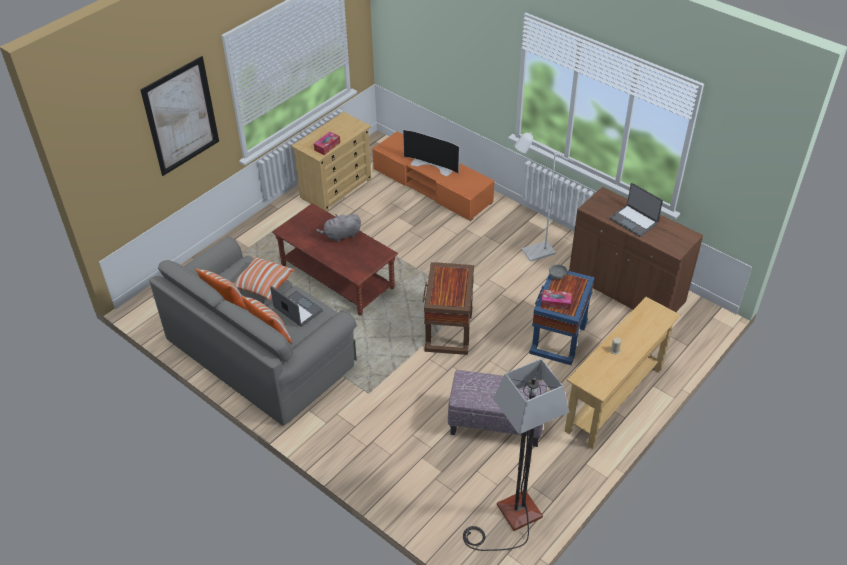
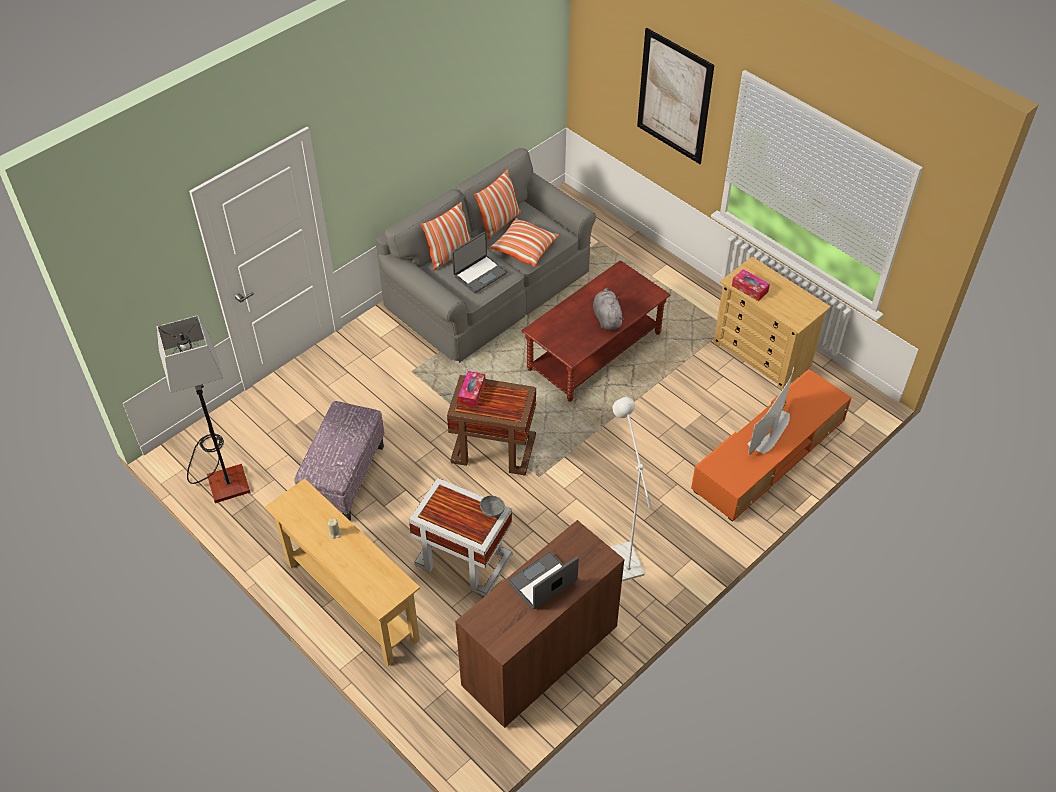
camera: 95 degrees right, 5 degrees up
(555, 303) = (444, 501): tissue box -> tissue box (472, 392)
(558, 337) = (462, 559): blue side table -> white side table

